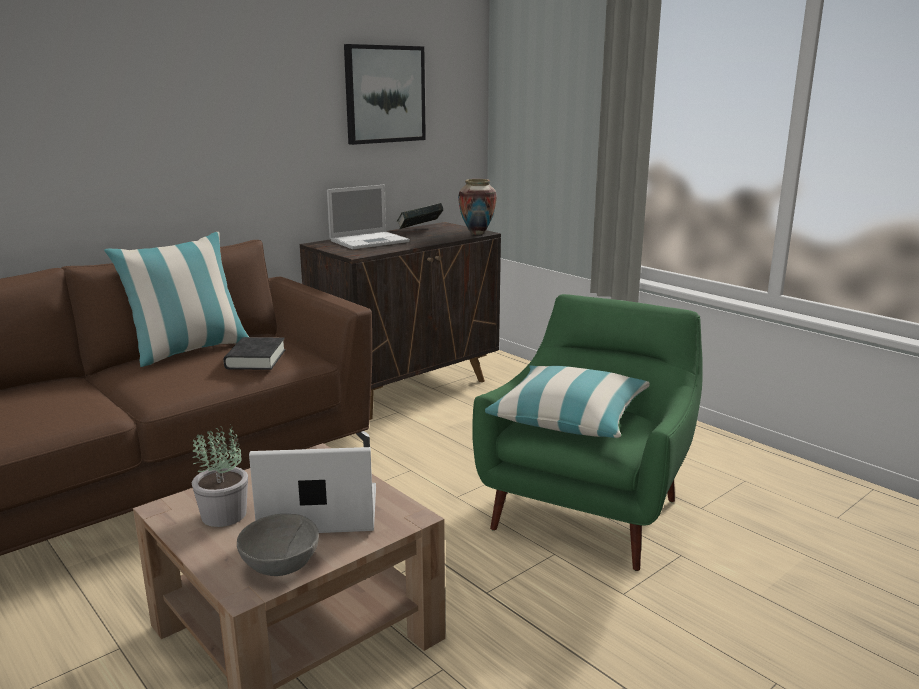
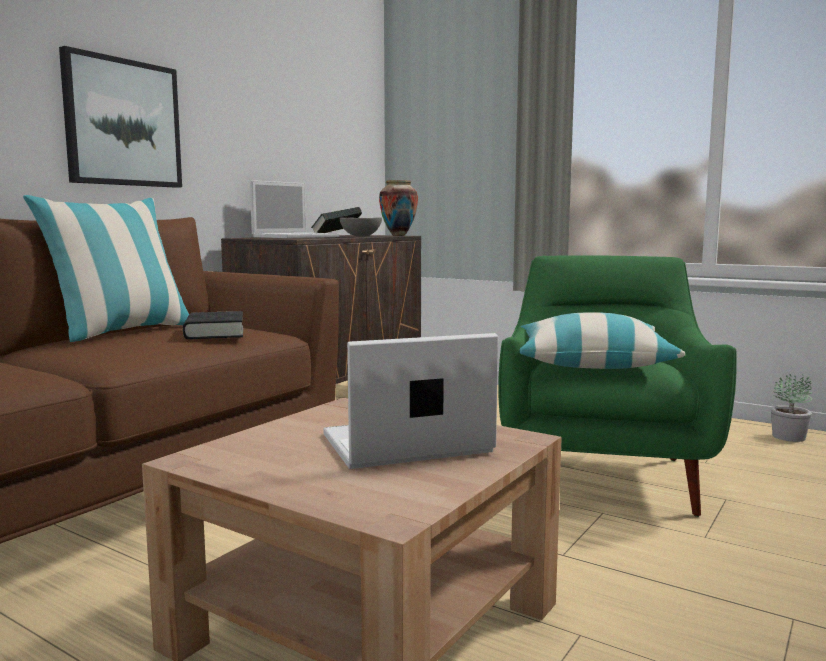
camera: 15 degrees left, 10 degrees down
(225, 515) = (283, 457): potted plant -> potted plant (789, 437)
(281, 565) = (411, 490): grey bowl -> grey bowl (360, 236)
(384, 94) = (299, 96): picture -> picture (122, 123)

